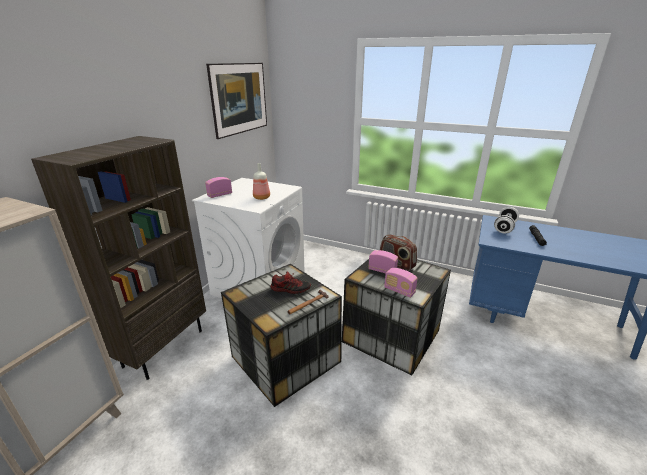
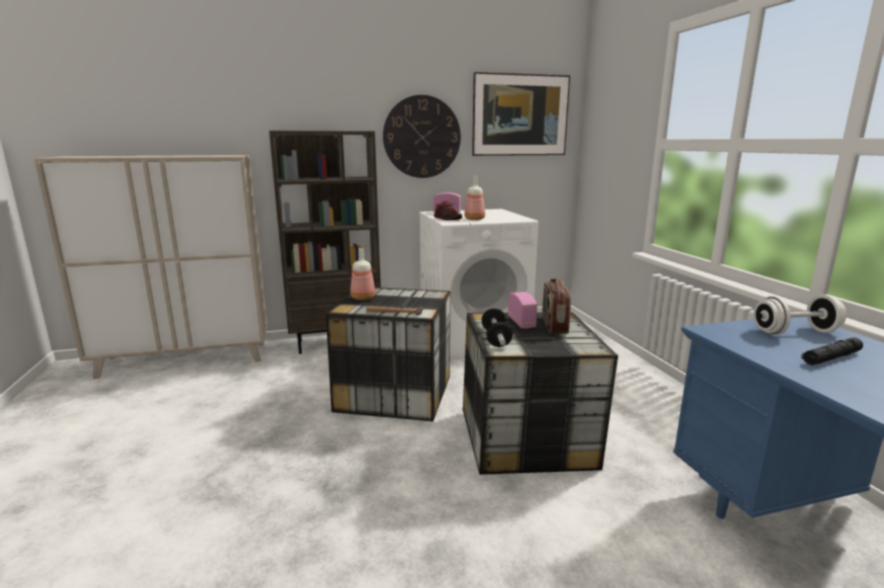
camera: 50 degrees right, 10 degrees down
(179, 130) = (422, 137): none -> wall clock
(254, 303) = (362, 298): none -> bottle
(290, 289) = (406, 301): shoe -> shoe (448, 219)
(399, 291) = (496, 338): radio -> dumbbell

